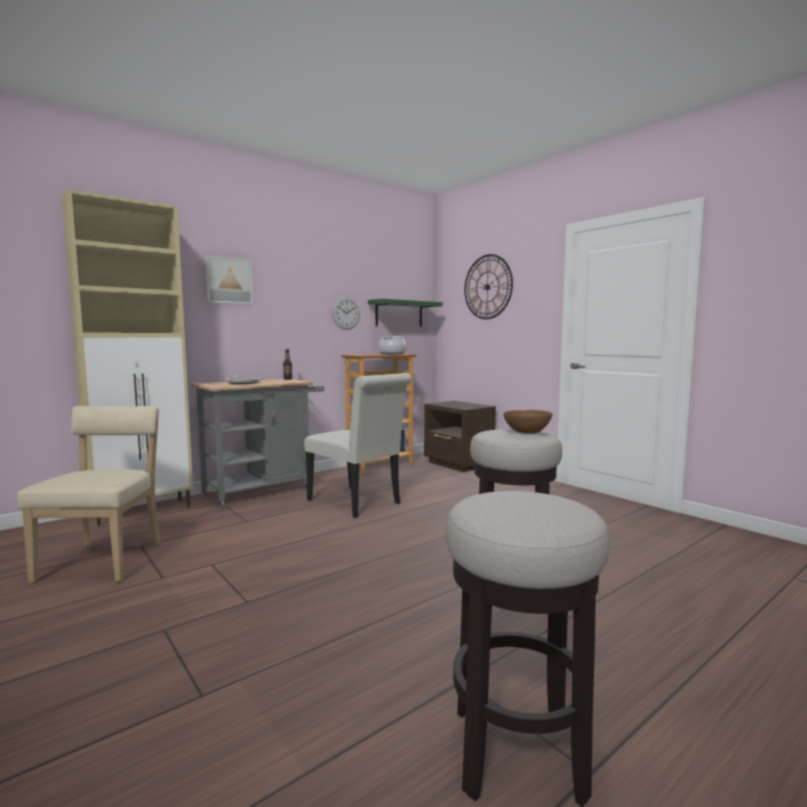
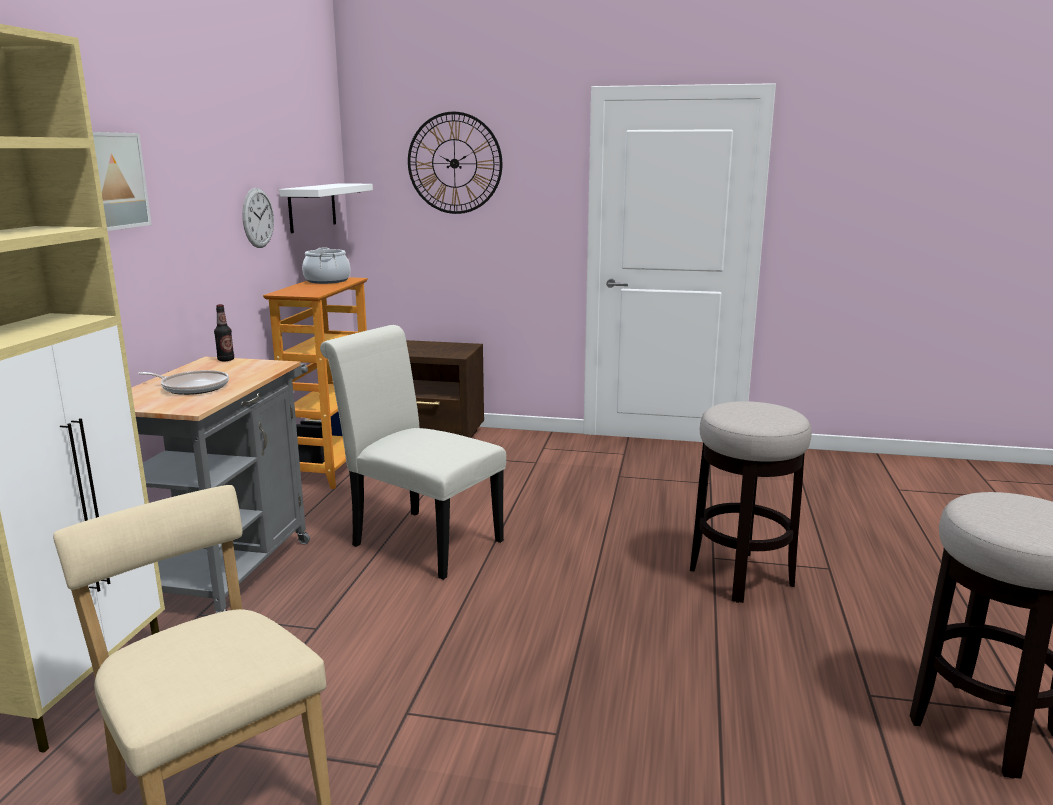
camera: 40 degrees left, 10 degrees up
(357, 503) = (419, 540): white chair -> white chair turned 150 degrees counterclockwise
(399, 314) = (312, 207): green shelf -> white shelf
(527, 432) = (760, 407): brown bowl -> none

